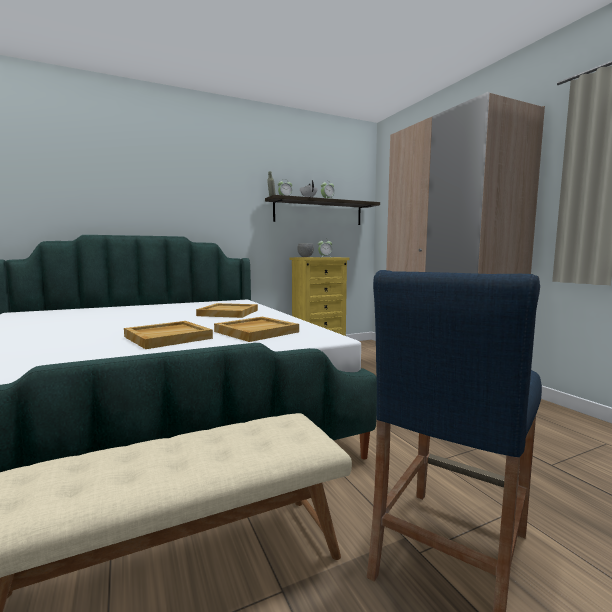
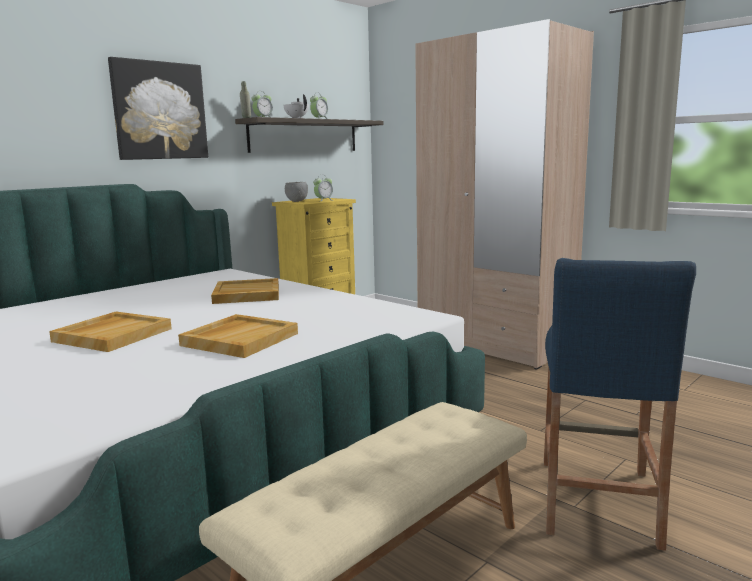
camera: 20 degrees left, 5 degrees up
(209, 190) = (159, 111): none -> picture
(256, 331) = (333, 318): beige tray -> beige tray (113, 335)

